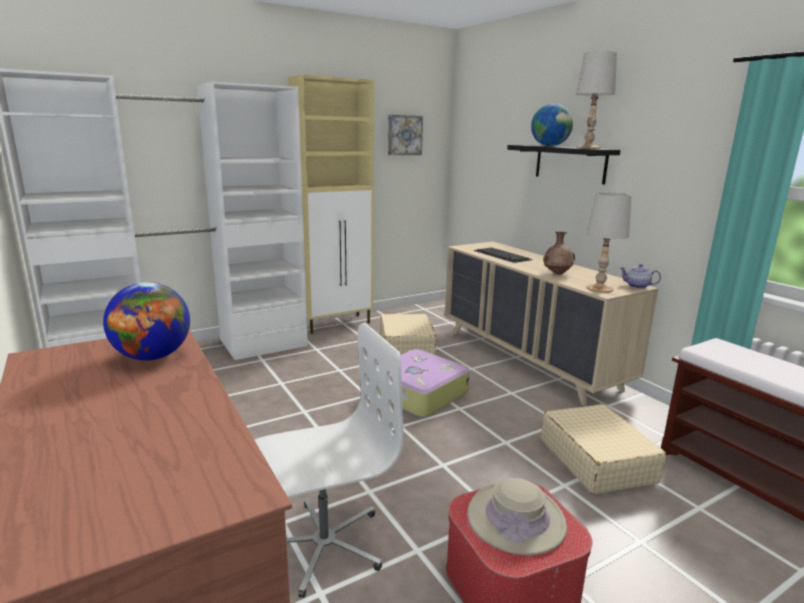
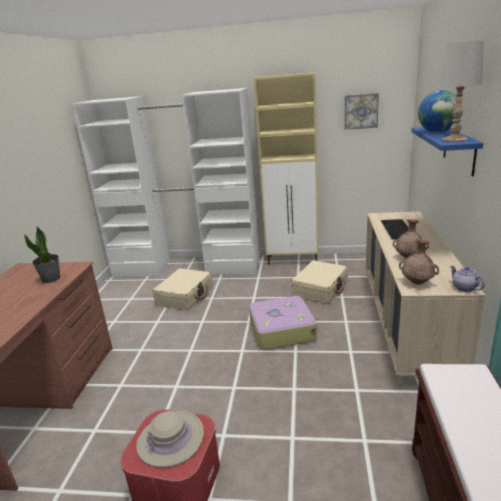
camera: 40 degrees right, 5 degrees up
(152, 357) = (51, 279): globe -> potted plant
(323, 544) = (123, 406): white office chair -> none
(570, 163) = (459, 149): black shelf -> blue shelf
(596, 460) = (343, 431): beige suitcase -> beige suitcase (185, 296)
(599, 288) = (417, 283): white table lamp -> brown vase

